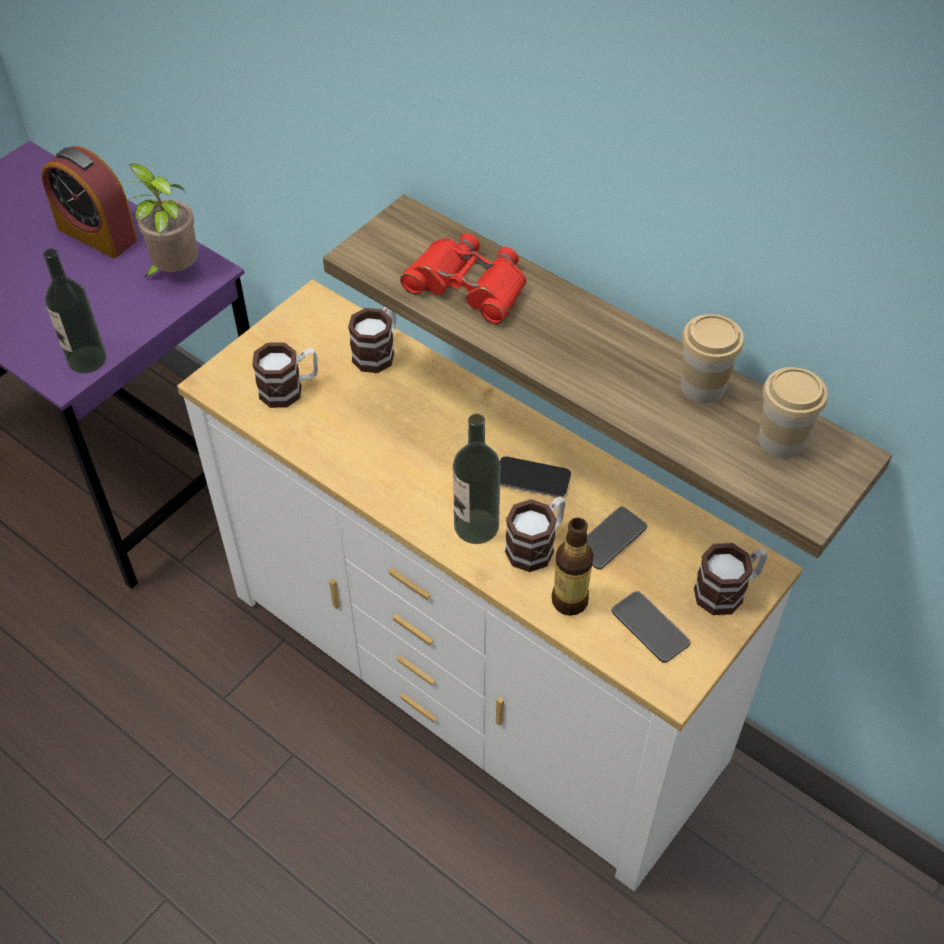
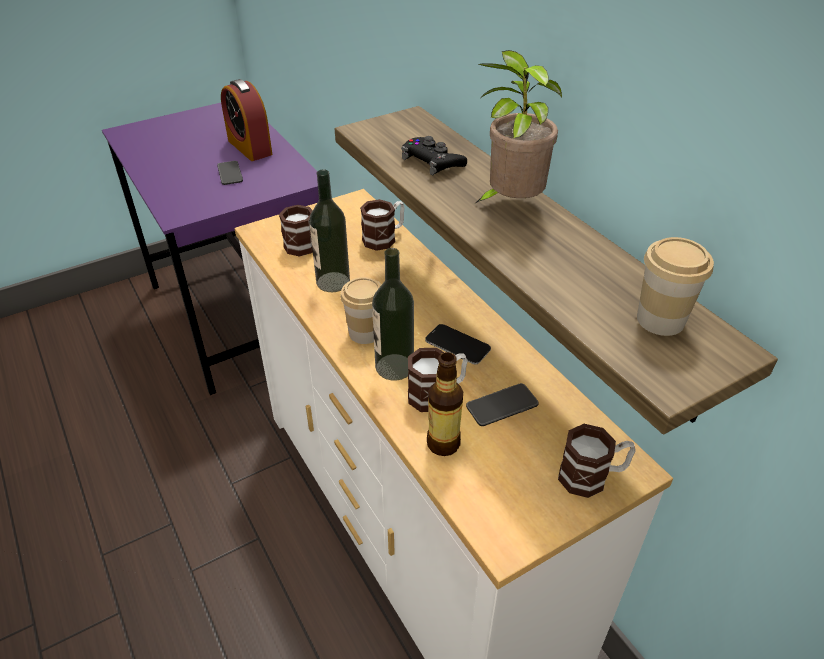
camera: 20 degrees right, 10 degrees down
(87, 359) = (197, 209): bottle -> bottle (333, 282)
(174, 272) = (283, 175): potted plant -> potted plant (510, 204)
(468, 286) = (432, 162): red binoculars -> black game controller
(650, 627) = (505, 486): phone -> phone (230, 173)
(702, 386) = (600, 264): cup -> cup (365, 333)

